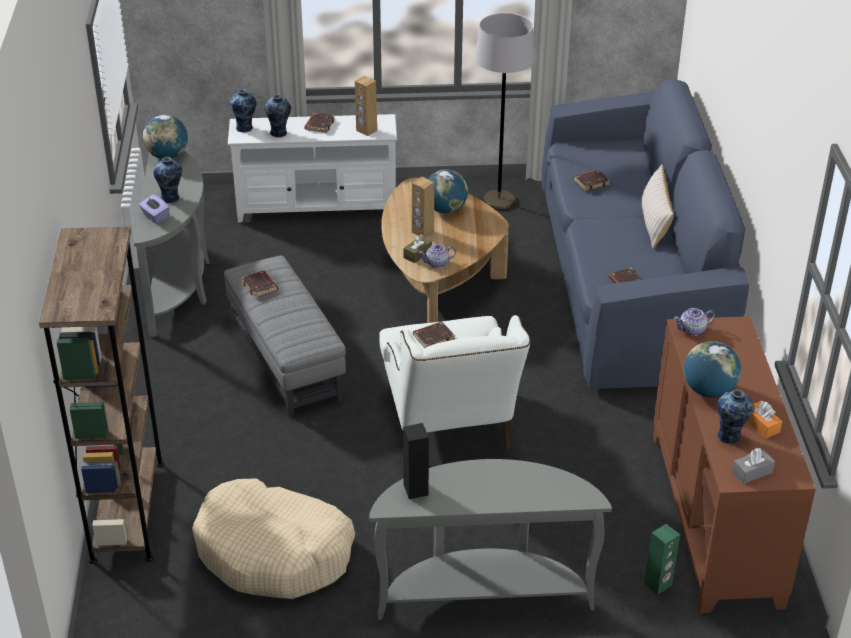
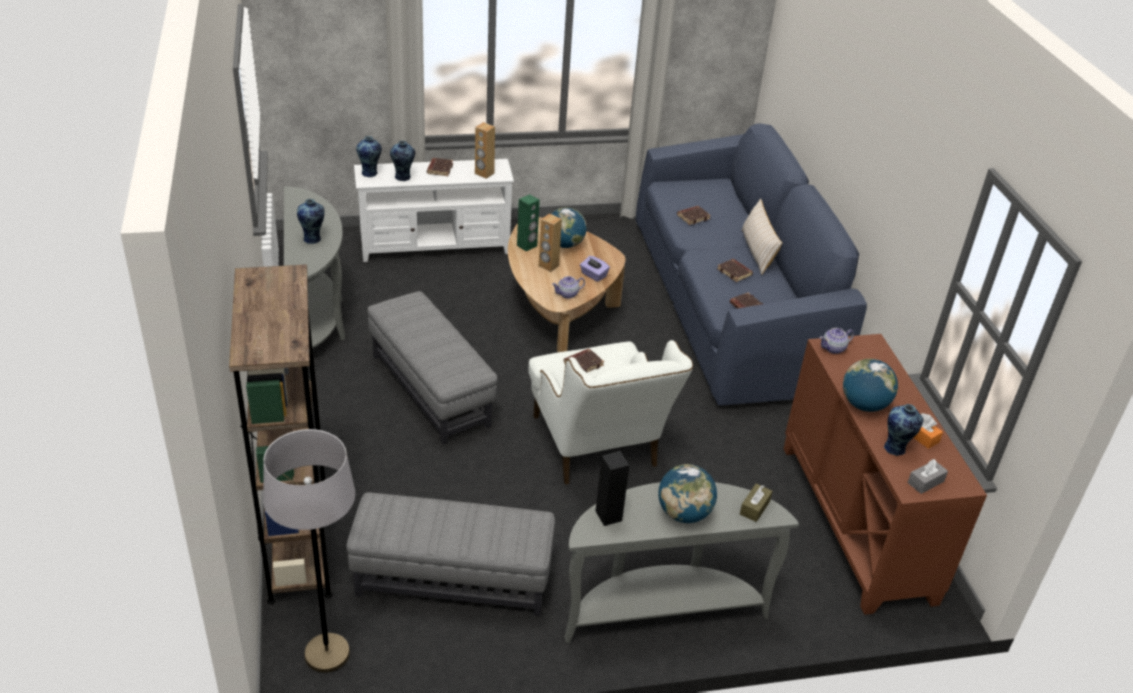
camera: 10 degrees left, 0 degrees up
(155, 216) = (300, 257): purple tissue box -> purple tissue box (593, 275)
(167, 156) = (302, 199): globe -> globe (684, 514)
(260, 286) = (406, 321): brown book -> brown book (735, 272)
(274, 553) = (452, 581): beige dog bed -> grey ottoman
(417, 254) = (548, 286): brown tissue box -> brown tissue box (754, 507)
(499, 201) = (599, 237): grey floor lamp -> grey floor lamp (327, 654)
(658, 584) = (820, 589): green speaker -> green speaker (527, 246)

